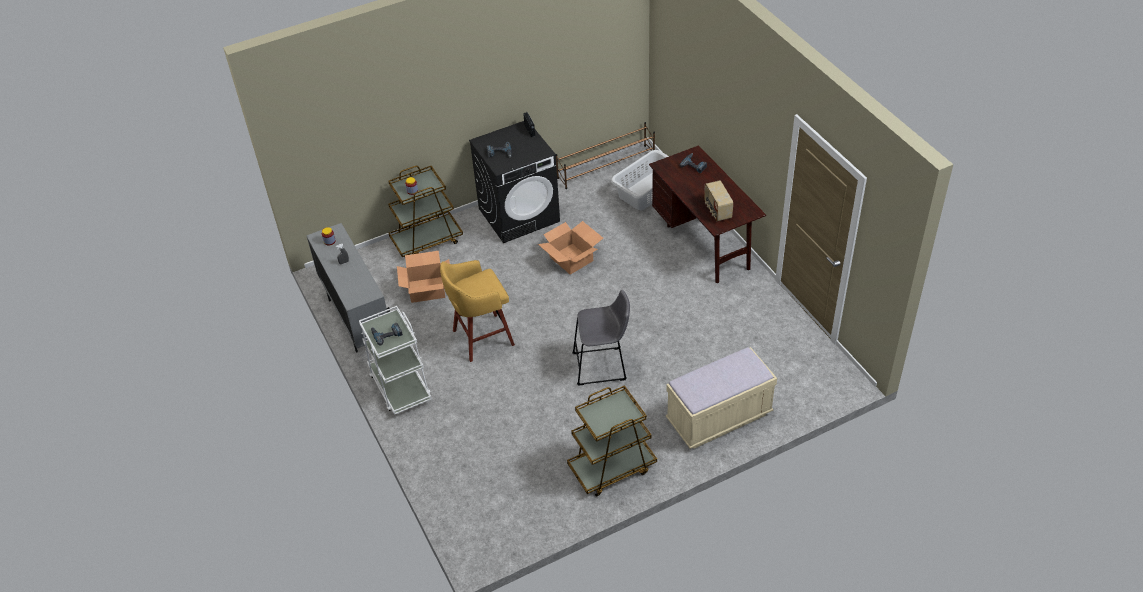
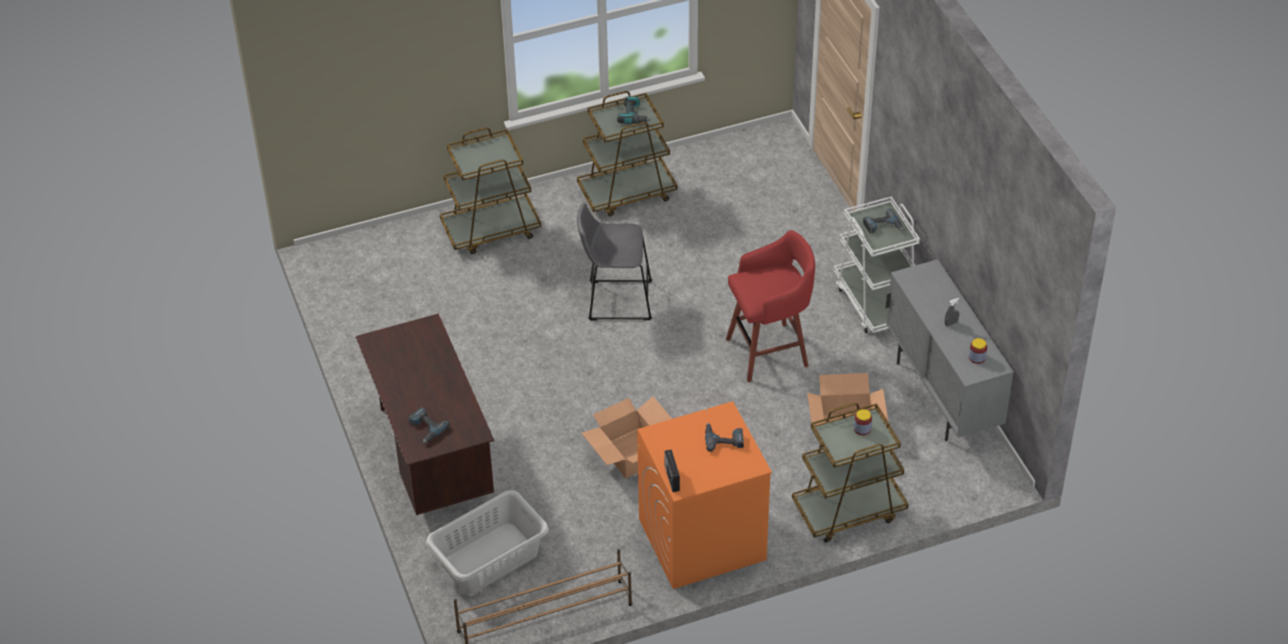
camera: 175 degrees left, 0 degrees up
(481, 338) = (770, 352): yellow stool -> red stool
(519, 215) = (701, 540): black washing machine -> orange washing machine
(603, 418) = (634, 115): none -> power drill
(717, 210) = (420, 349): radio -> none
(719, 418) = (491, 230): beige bench -> brown cart

